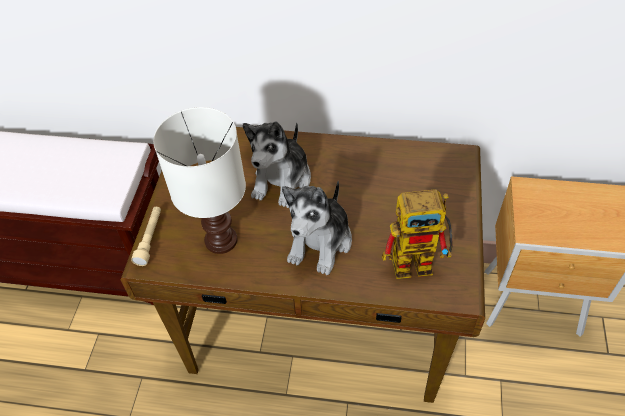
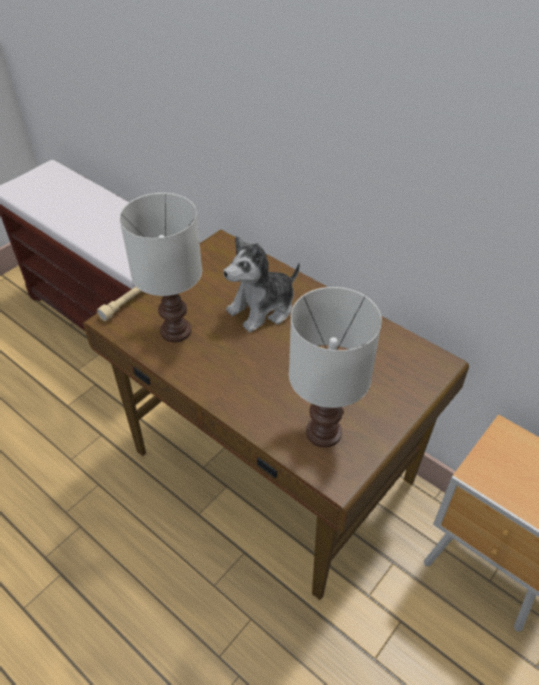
camera: 30 degrees right, 5 degrees down
(320, 242) = (252, 372): plush toy -> none
(420, 261) = (325, 432): toy robot -> white table lamp

